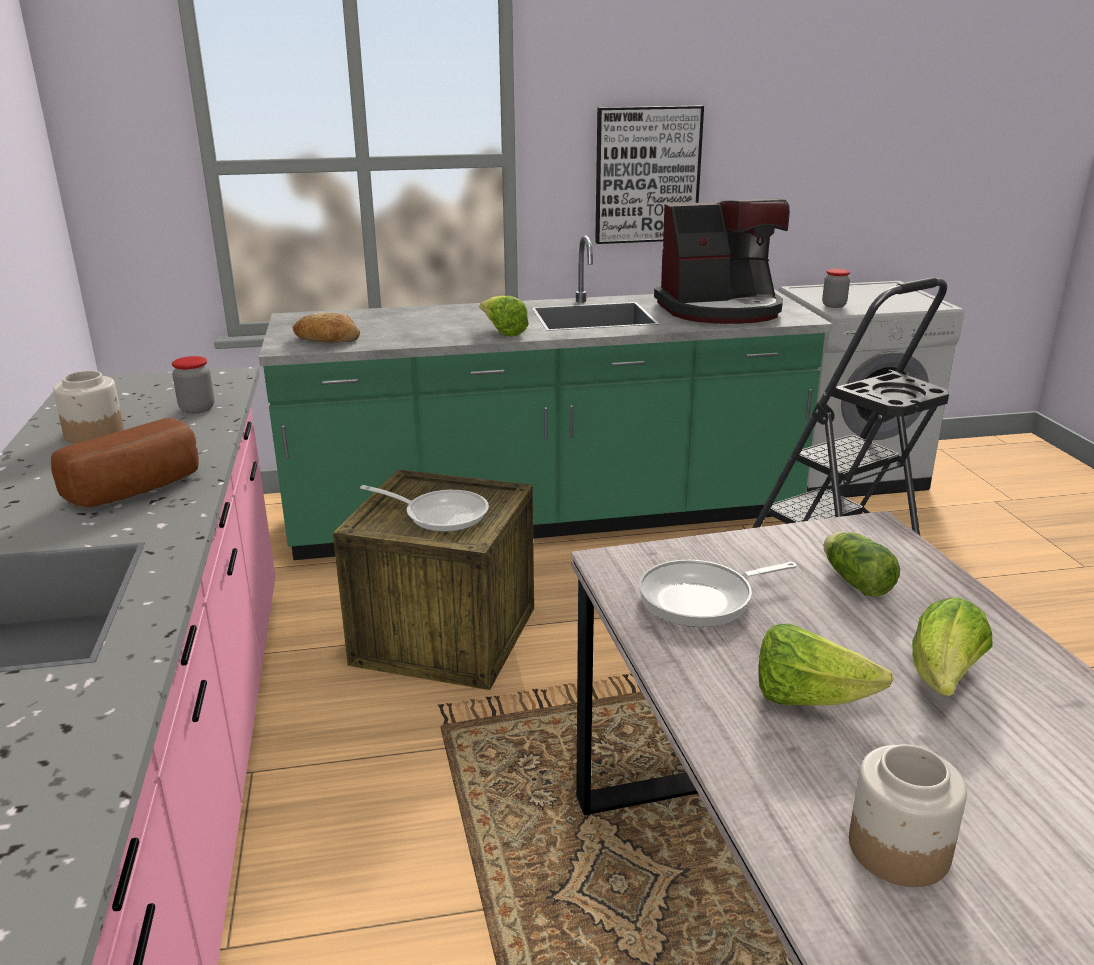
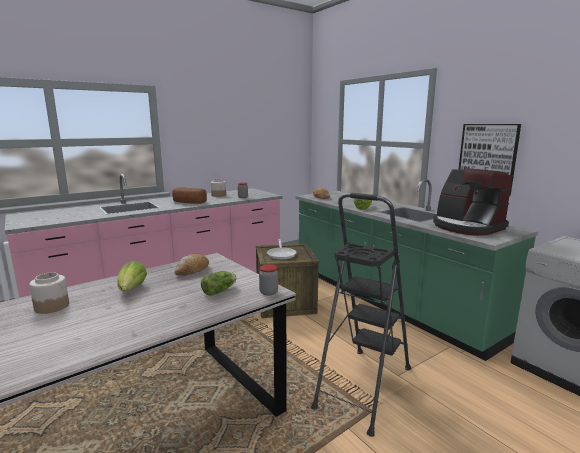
camera: 65 degrees right, 10 degrees down
(702, 599) = (192, 271): frying pan -> bread
(834, 305) = (553, 247): jar -> jar (268, 292)
(943, 679) = (148, 309): lettuce -> none

